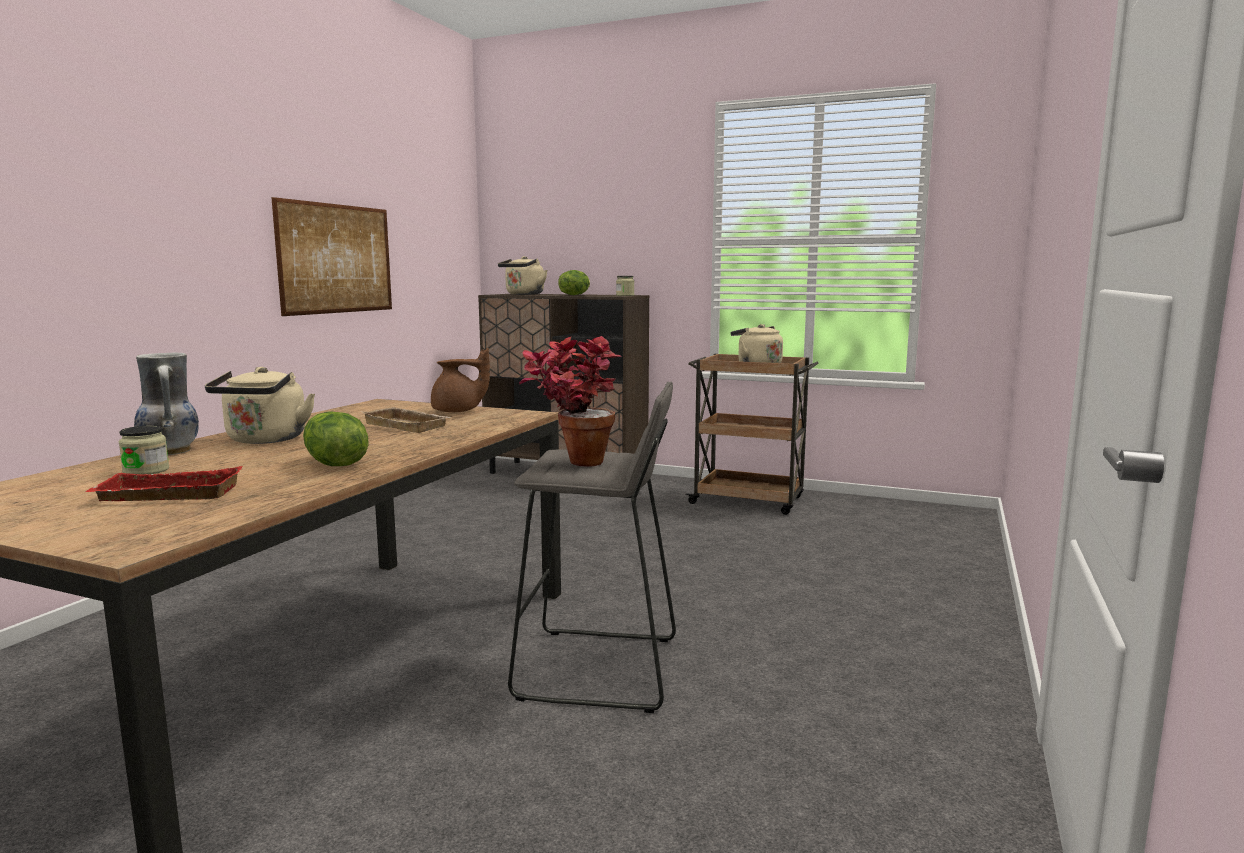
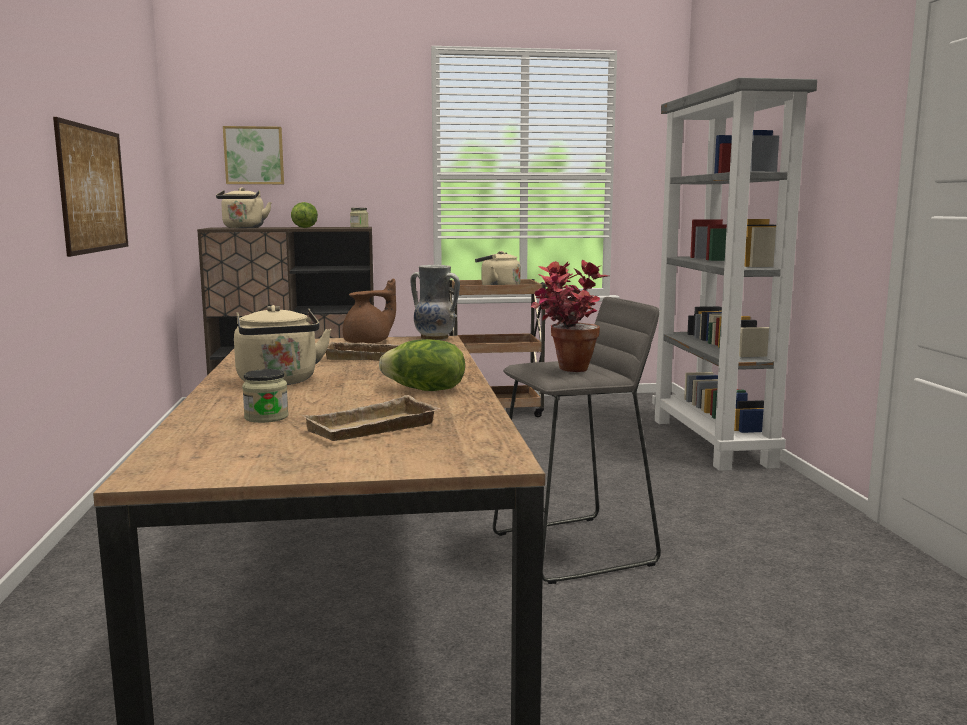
camera: 30 degrees left, 0 degrees up
(166, 495) = (372, 429): red tray -> beige tray
(171, 452) = (222, 401): vase -> vase (435, 338)
(548, 225) = (254, 155): none -> picture
(956, 581) = (712, 442): none -> grey bookcase

